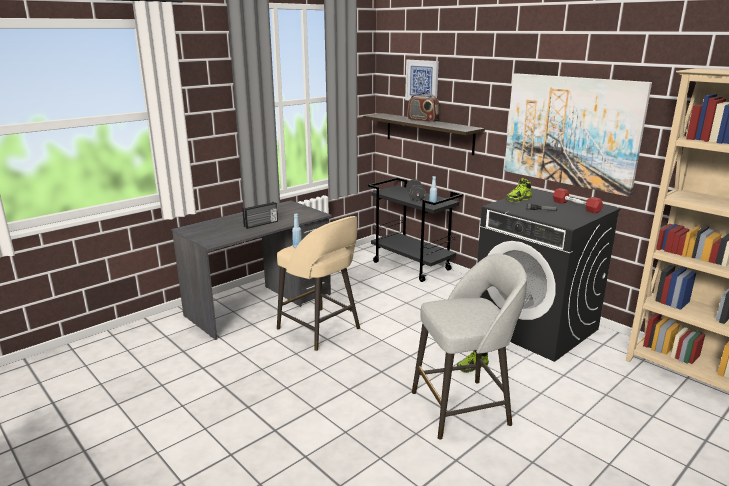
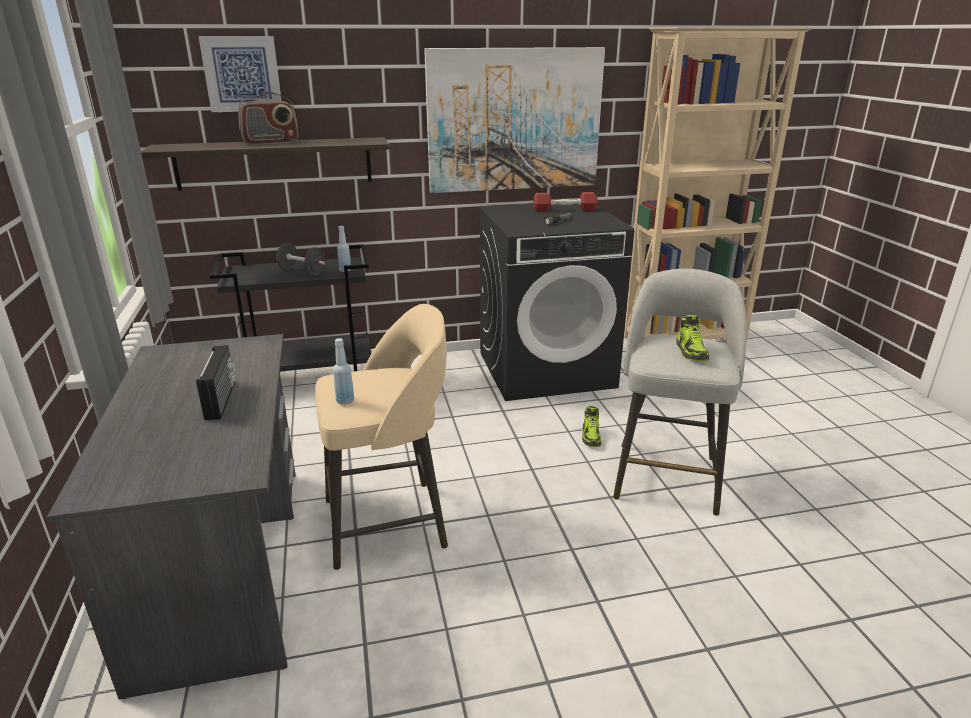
camera: 60 degrees left, 5 degrees up
(518, 199) = (509, 219): shoe -> shoe (691, 352)

